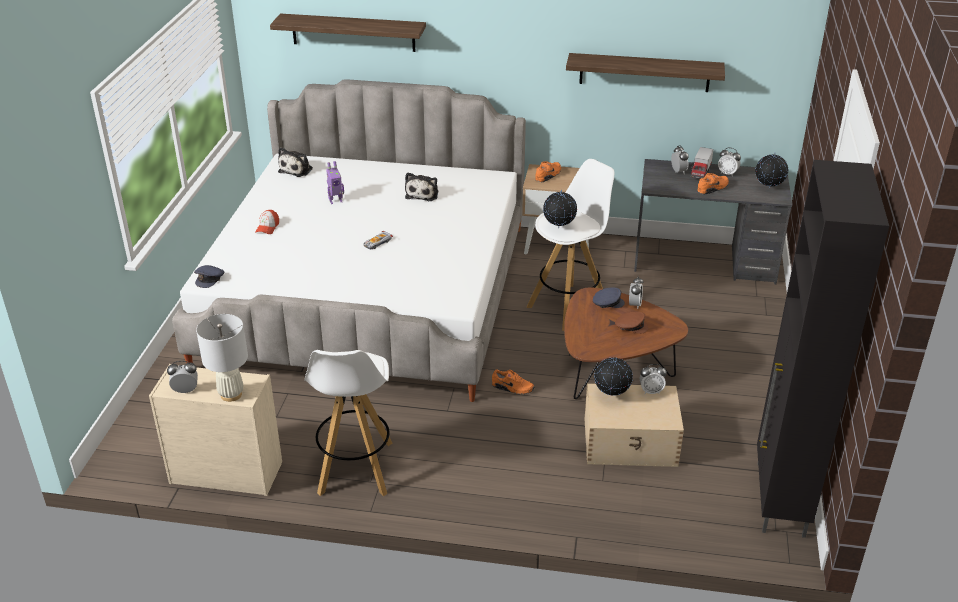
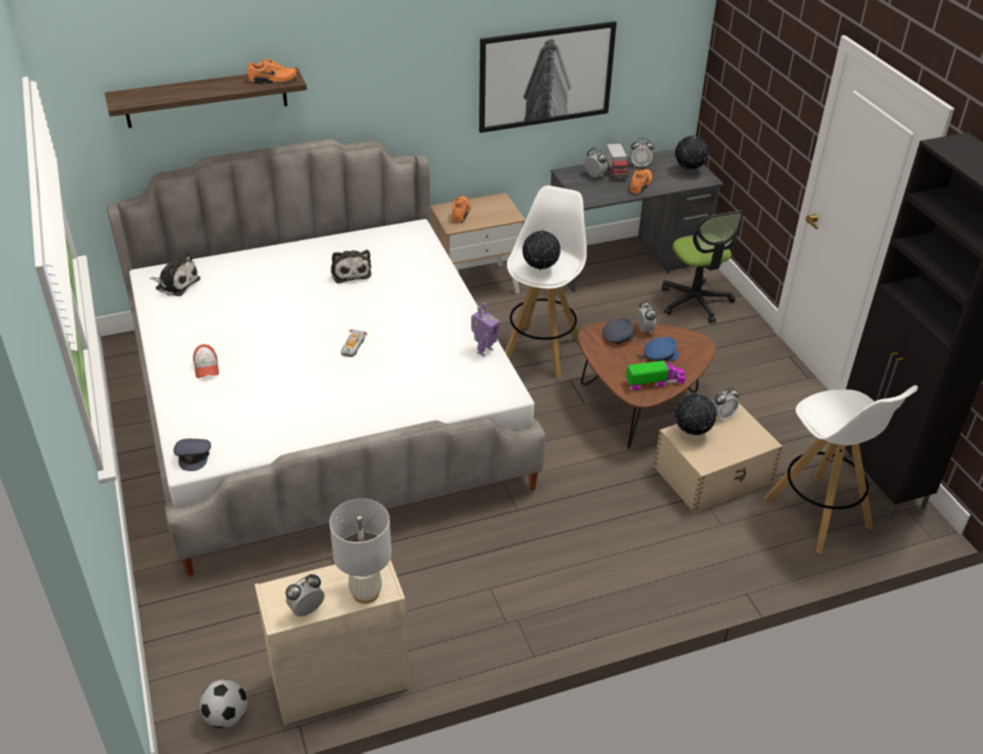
camera: 30 degrees left, 5 degrees up
(140, 463) = (226, 716): none -> football
(297, 169) = (176, 283): plush toy -> plush toy turned 60 degrees counterclockwise
(335, 201) = (258, 309): toy robot -> toy robot (484, 351)
(355, 468) = (478, 614): white stool -> white stool (818, 514)
(512, 388) = (560, 459): orange shoe -> orange shoe (273, 80)
(605, 344) = (654, 382): none -> toy truck
(631, 326) = (660, 354): brown cap -> blue cap
(644, 72) = (546, 76): shelf -> picture
(739, 309) = (695, 302): none -> office chair

